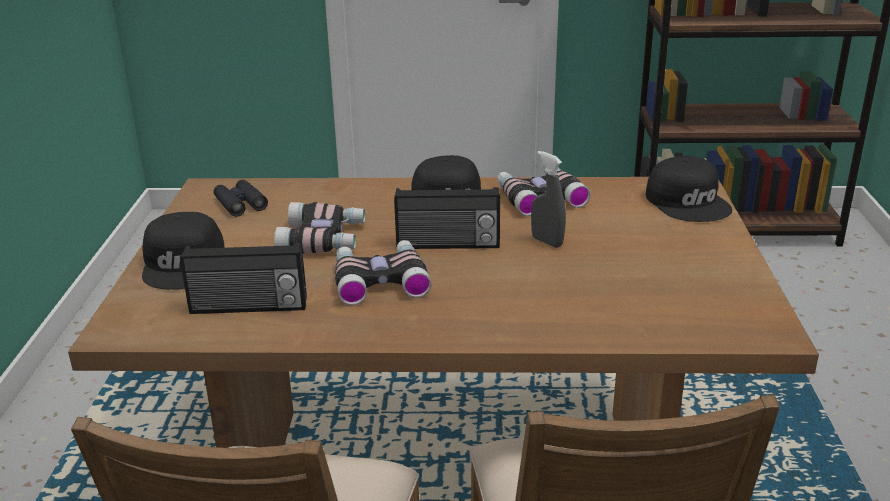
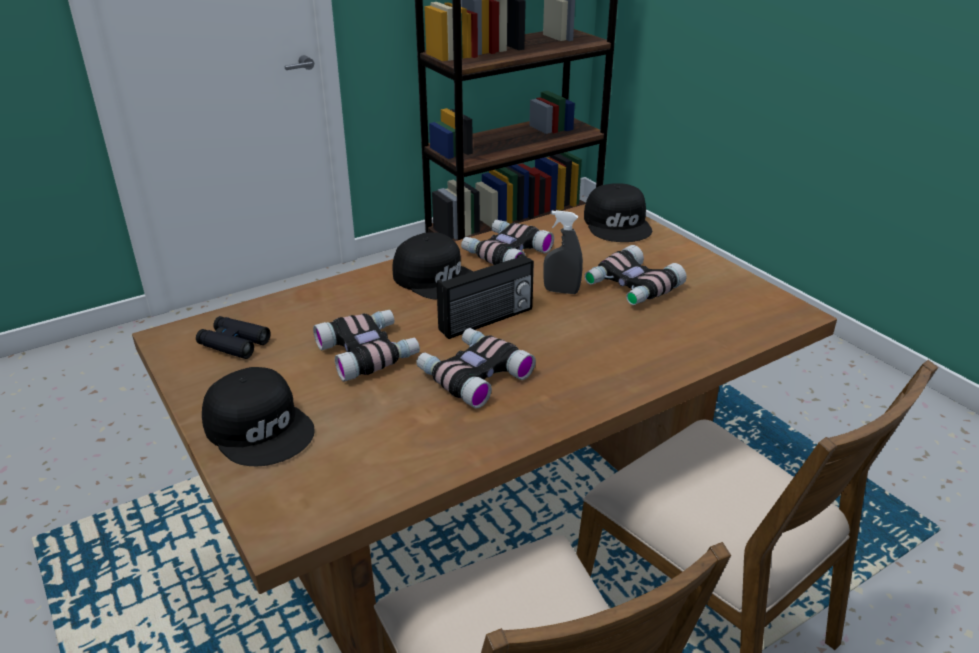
camera: 35 degrees left, 5 degrees up
(248, 307) = (387, 447): radio -> none
(621, 258) = (631, 287): none -> binoculars
(688, 202) = (618, 224): black cap -> black cap turned 45 degrees clockwise

